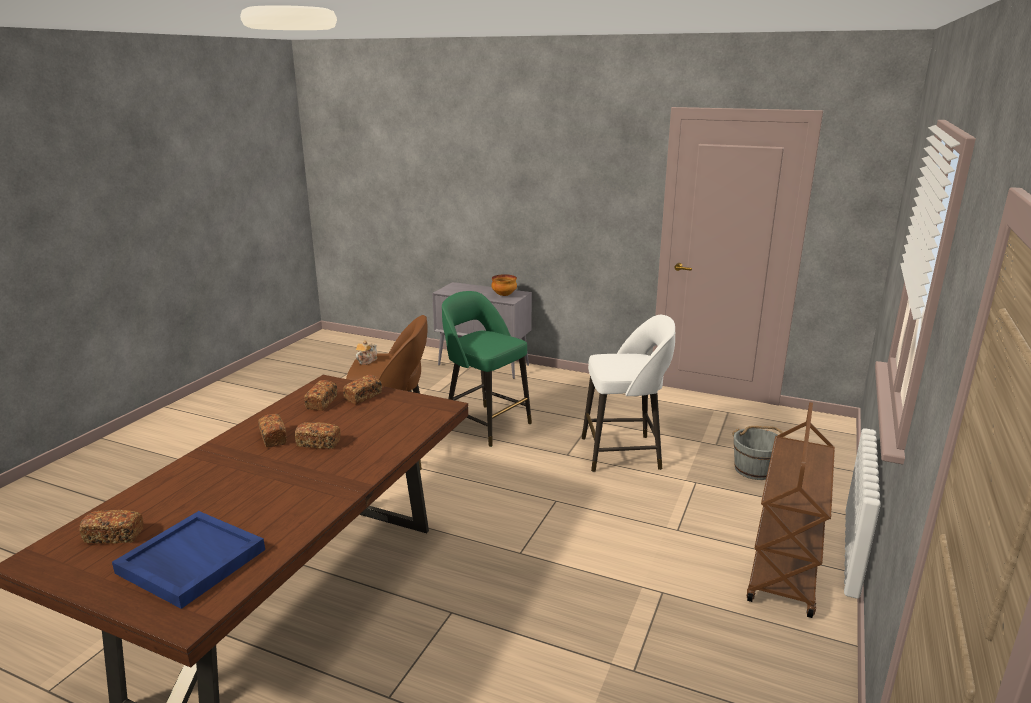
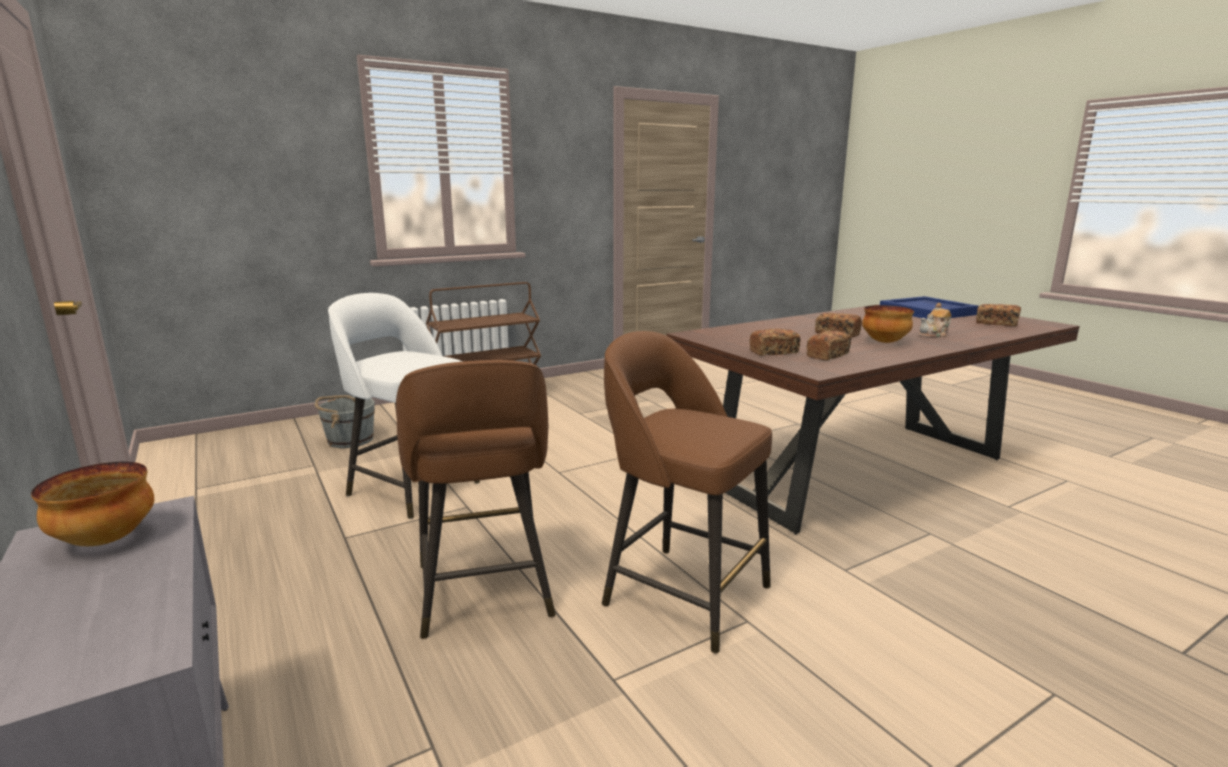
camera: 145 degrees left, 5 degrees down
(273, 438) = (885, 342): bread -> bowl
(366, 361) = (722, 433): teapot -> teapot (934, 335)
(485, 424) = (484, 593): green stool -> brown stool

